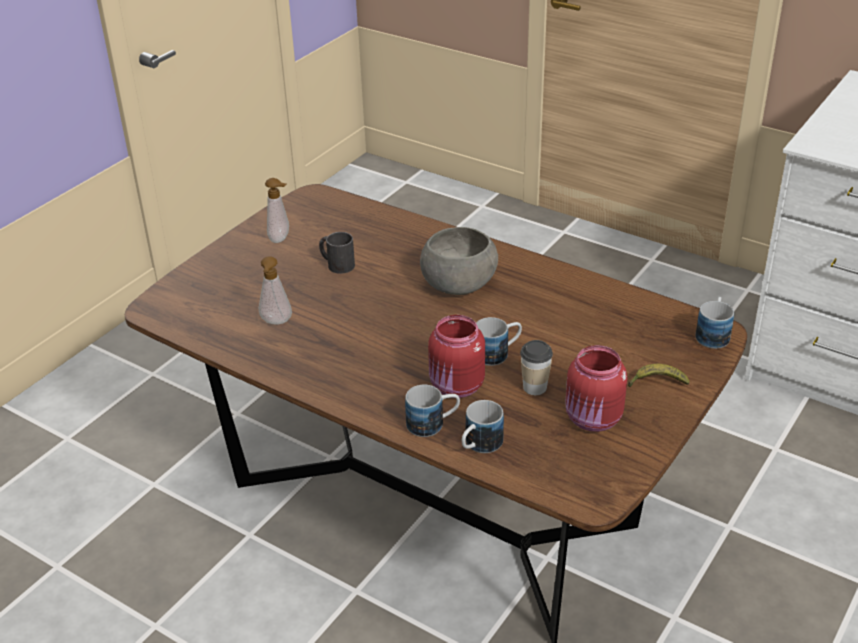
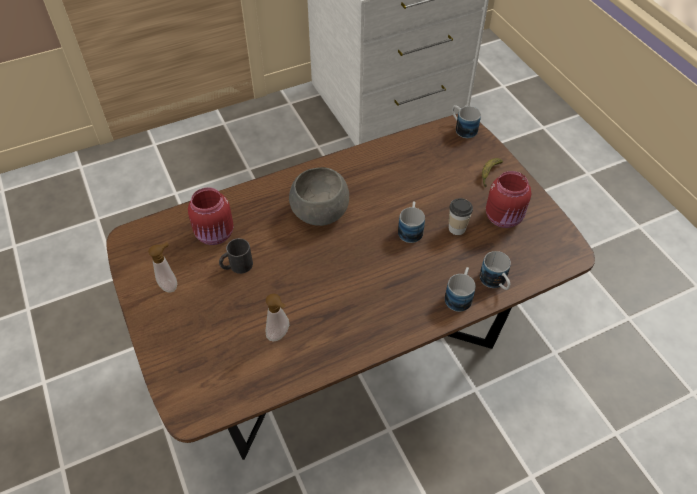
camera: 60 degrees left, 15 degrees up
(456, 387) = (430, 266): red jar -> red jar (215, 235)

